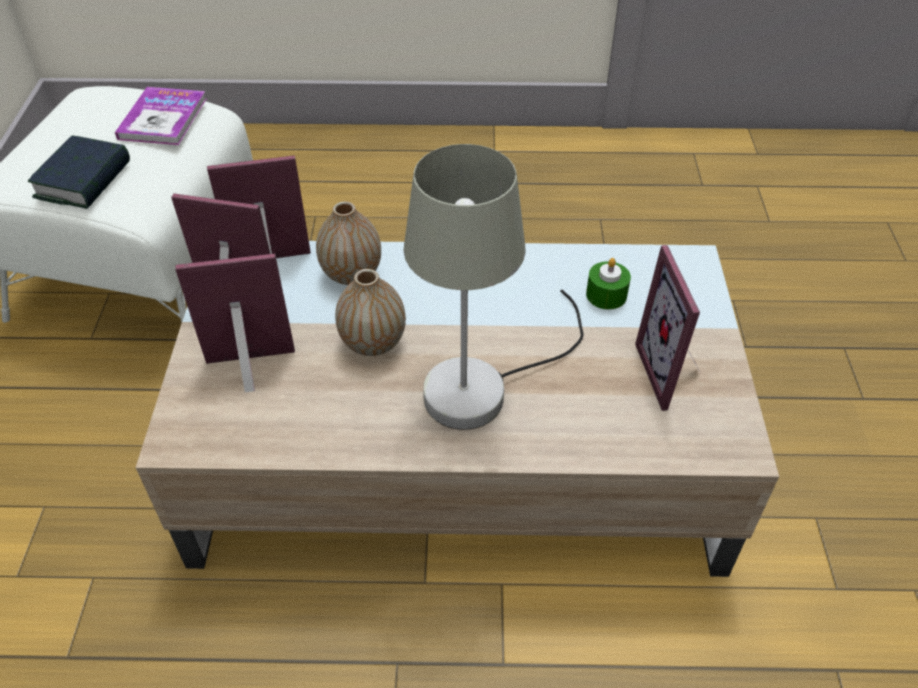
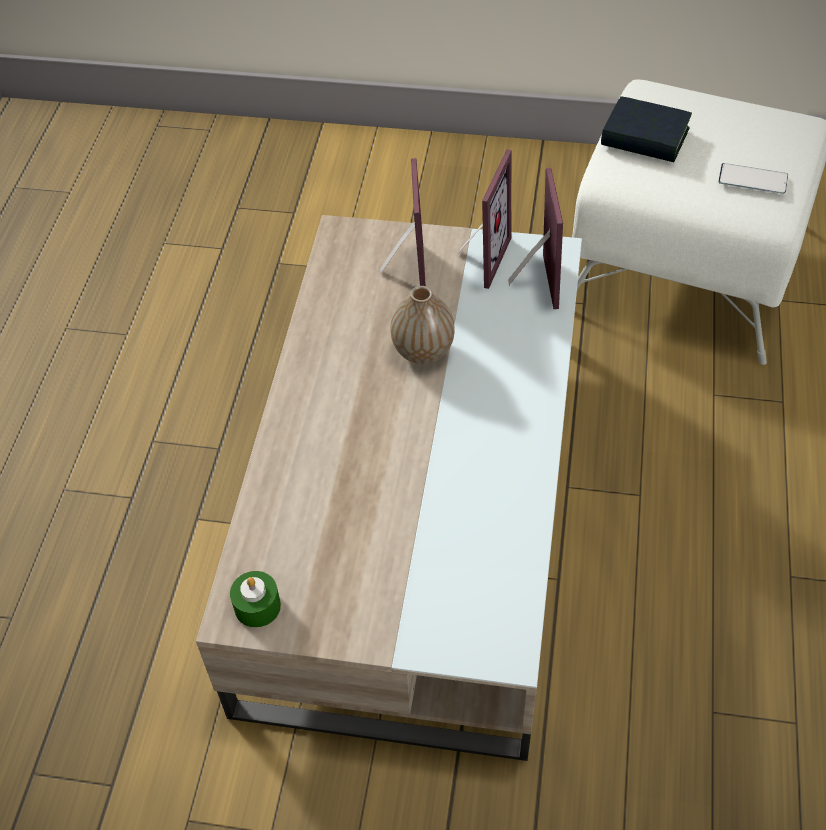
camera: 100 degrees right, 5 degrees up
(163, 118) = (752, 179): book -> phone
(351, 274) = (519, 339): vase -> none
(484, 385) = (356, 427): grey table lamp -> none
(606, 295) = (461, 548): green candle -> green candle (257, 606)
(673, 373) = (338, 583): picture frame -> none

